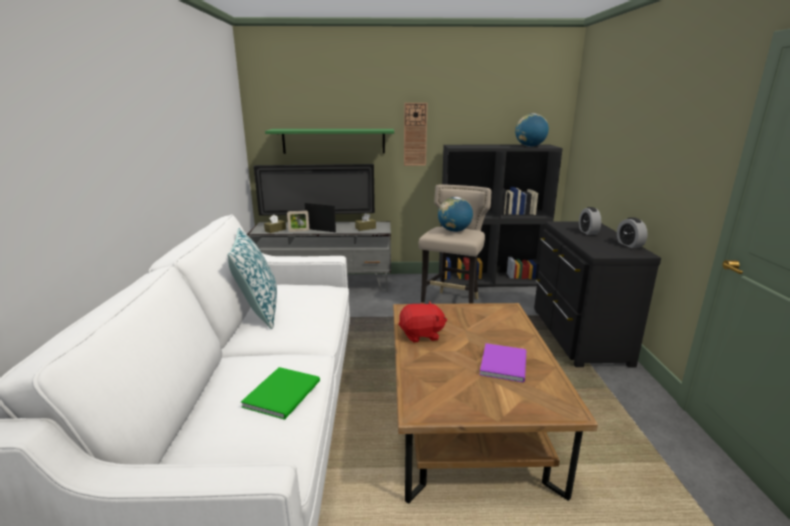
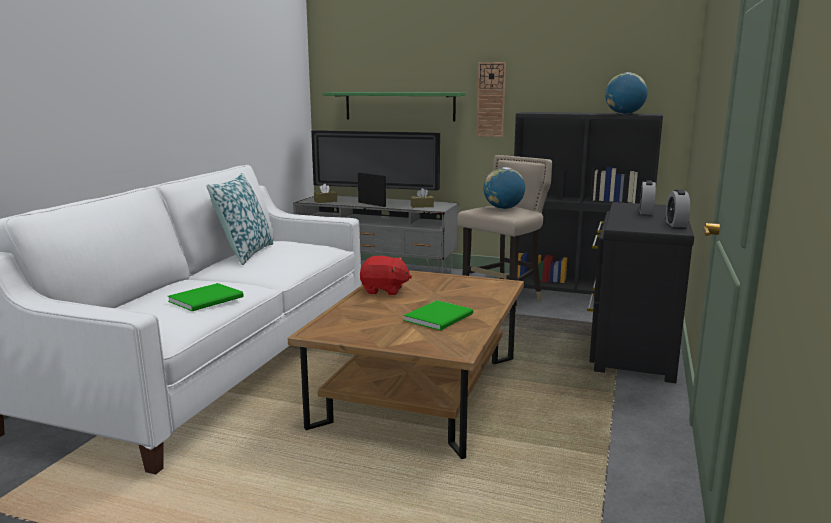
camera: 20 degrees right, 5 degrees down
(299, 231) = (348, 203): picture frame -> none
(505, 363) = (441, 317): purple book -> green book

